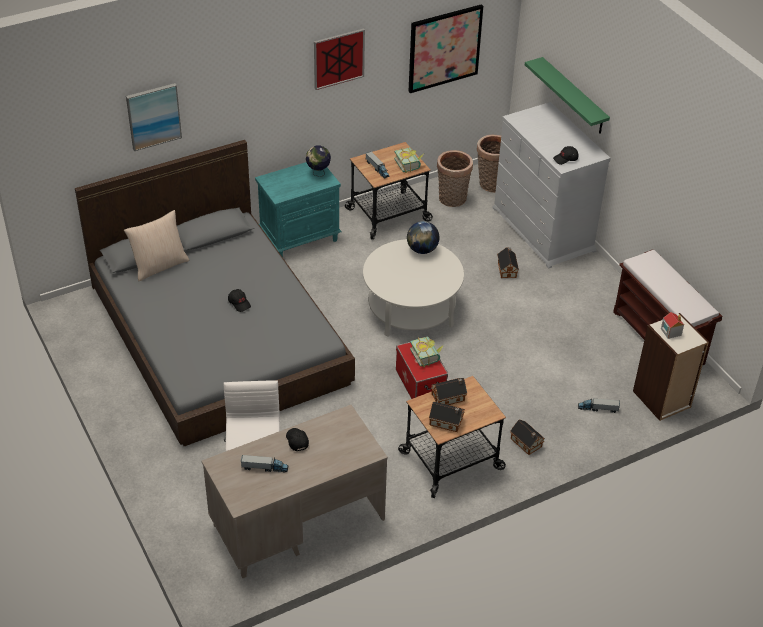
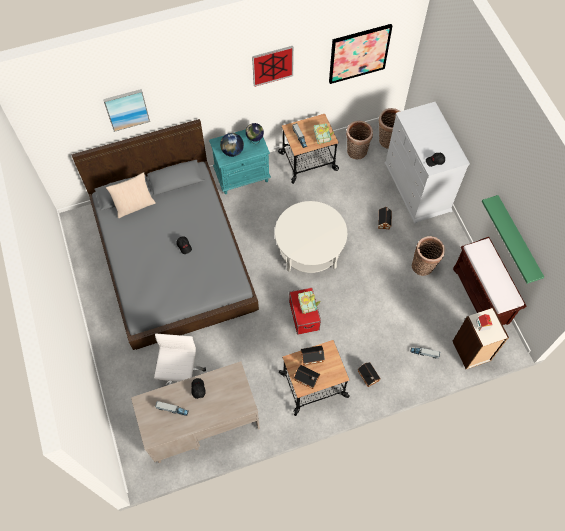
camera: 10 degrees right, 20 degrees up
(422, 250) = (321, 212): globe -> globe (232, 151)
(573, 96) = (451, 107): green shelf -> green shelf (517, 239)
(573, 313) = (424, 266): none -> basket

